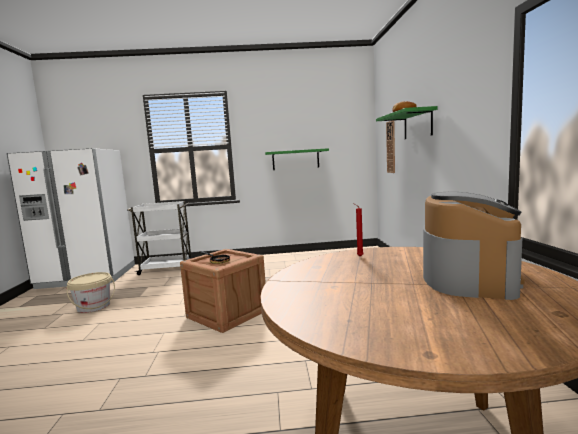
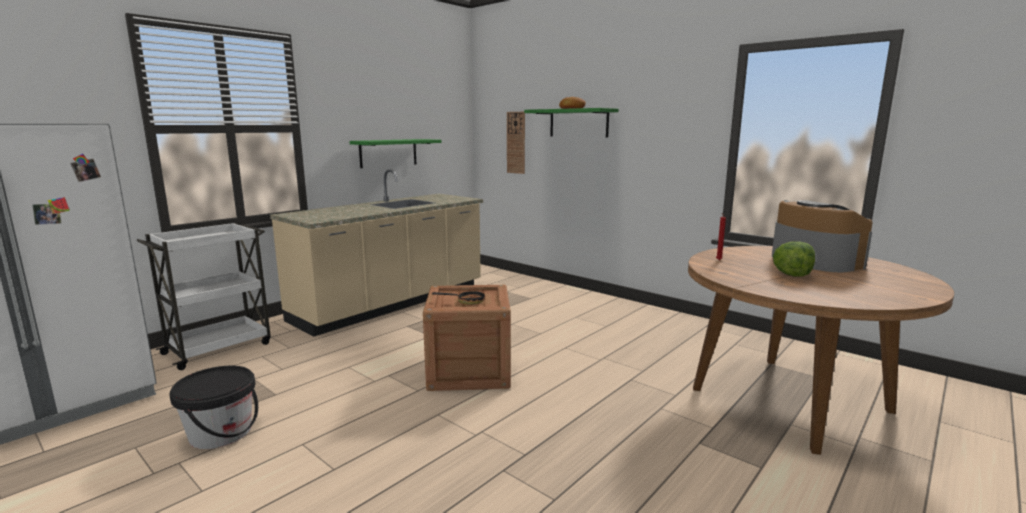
camera: 45 degrees left, 5 degrees up
(93, 306) = (221, 433): beige bucket -> black bucket
(274, 263) = (392, 303): none -> beige counter
(373, 283) = (792, 275): none -> lettuce

